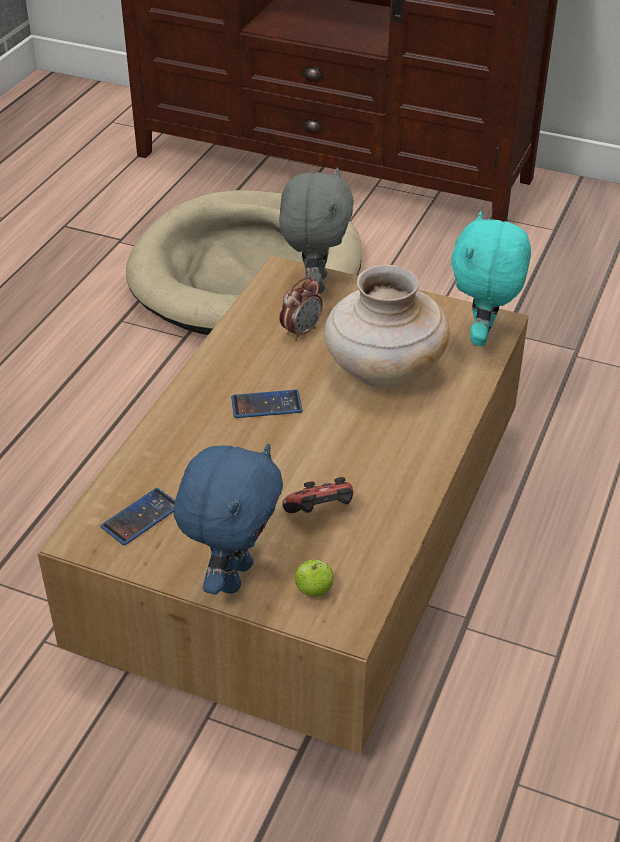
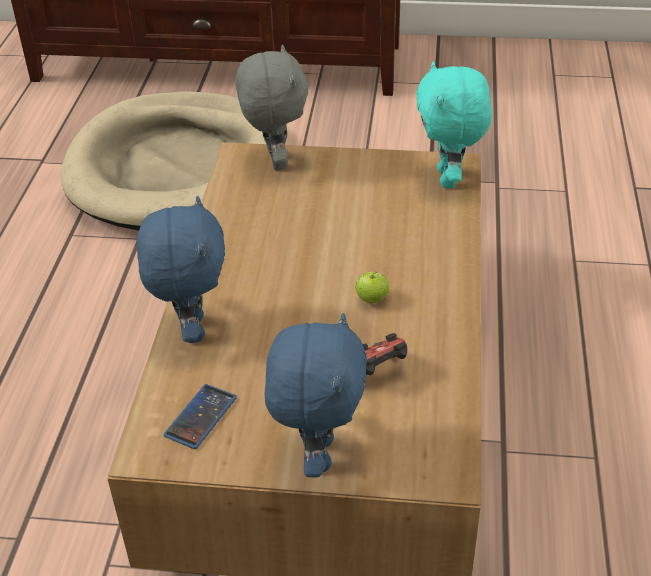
camera: 15 degrees left, 0 degrees up
(166, 433) = (191, 329): none -> blue plush toy
(266, 405) = (278, 281): phone -> none
(301, 331) = (281, 206): alarm clock -> none
(314, 590) = (401, 449): apple -> apple (372, 299)
(383, 372) = (374, 229): beige vase -> none

